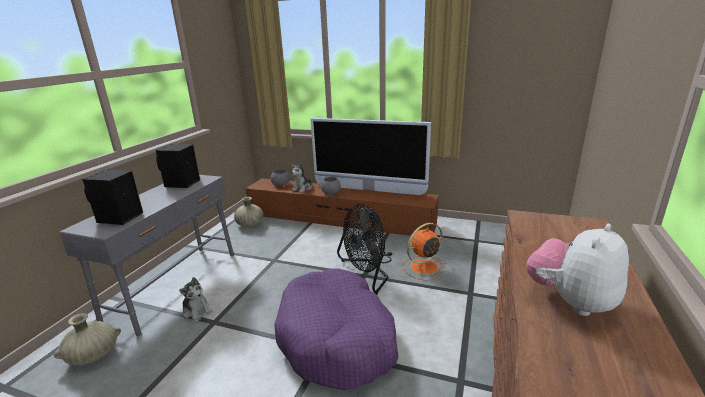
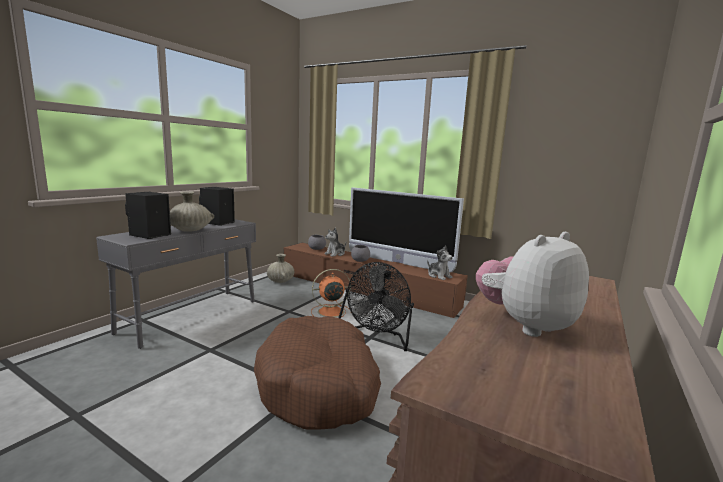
camera: 10 degrees right, 10 degrees down
(93, 355) = (94, 356): beige vase -> beige vase (190, 230)
(197, 311) = (200, 339): plush toy -> plush toy (438, 276)
(337, 339) = (319, 385): purple dog bed -> brown dog bed
(368, 271) = (376, 334): black fan -> black fan turned 45 degrees counterclockwise
(423, 267) = (434, 340): orange fan -> orange fan (329, 312)

